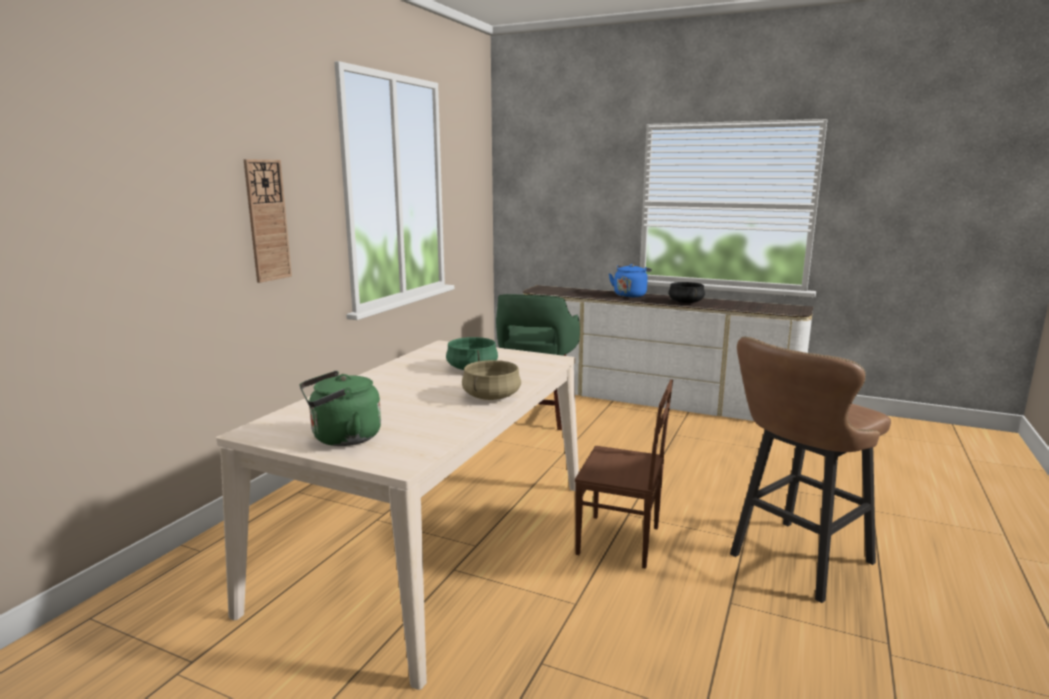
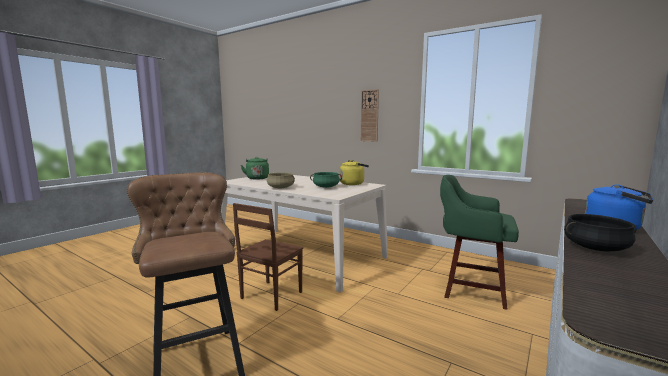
camera: 100 degrees right, 5 degrees down
(431, 355) = (353, 183): none -> yellow kettle

